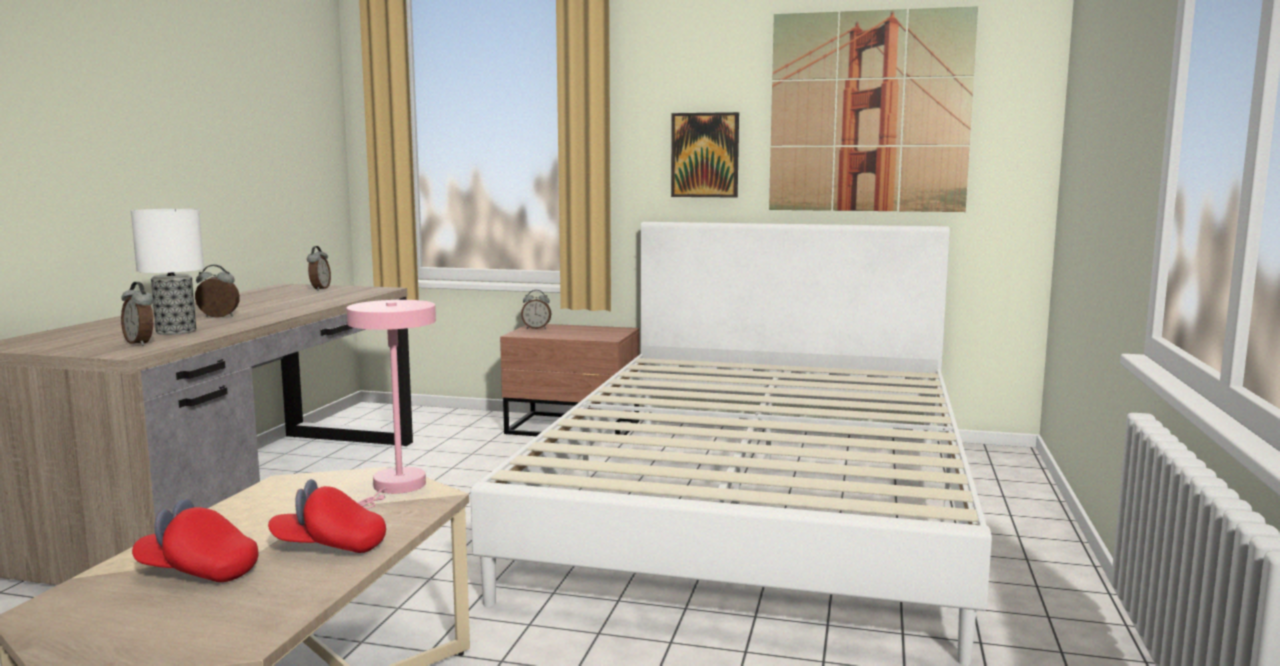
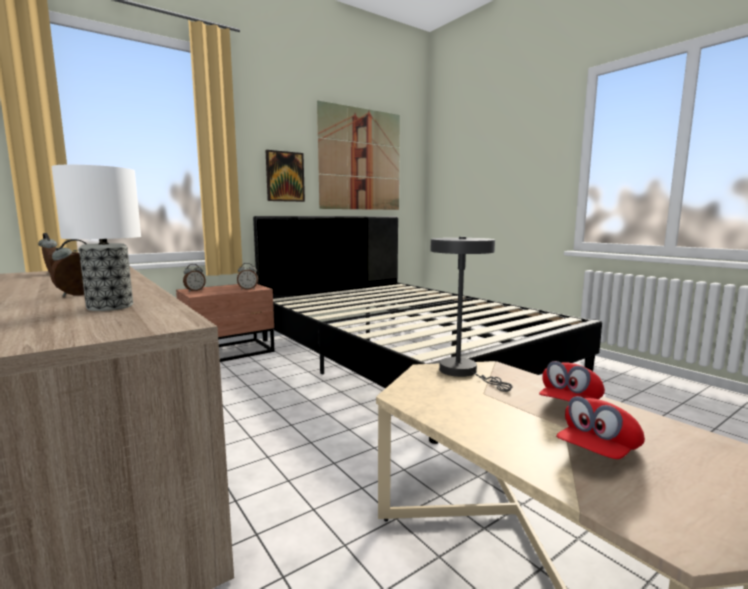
camera: 50 degrees left, 0 degrees up
(141, 343) = (136, 317): alarm clock -> alarm clock (248, 289)
(395, 488) = (463, 372): pink table lamp -> grey table lamp
(759, 505) = (405, 356): white bed -> black bed

